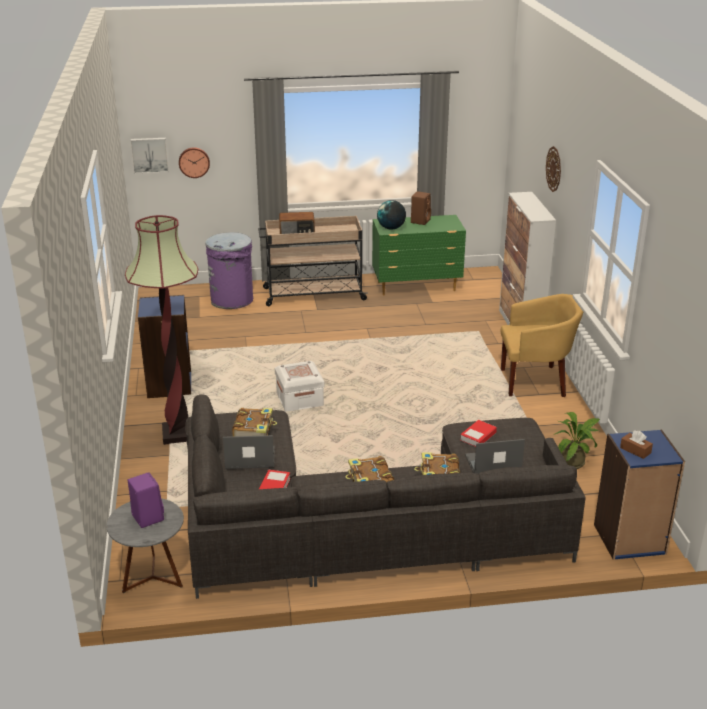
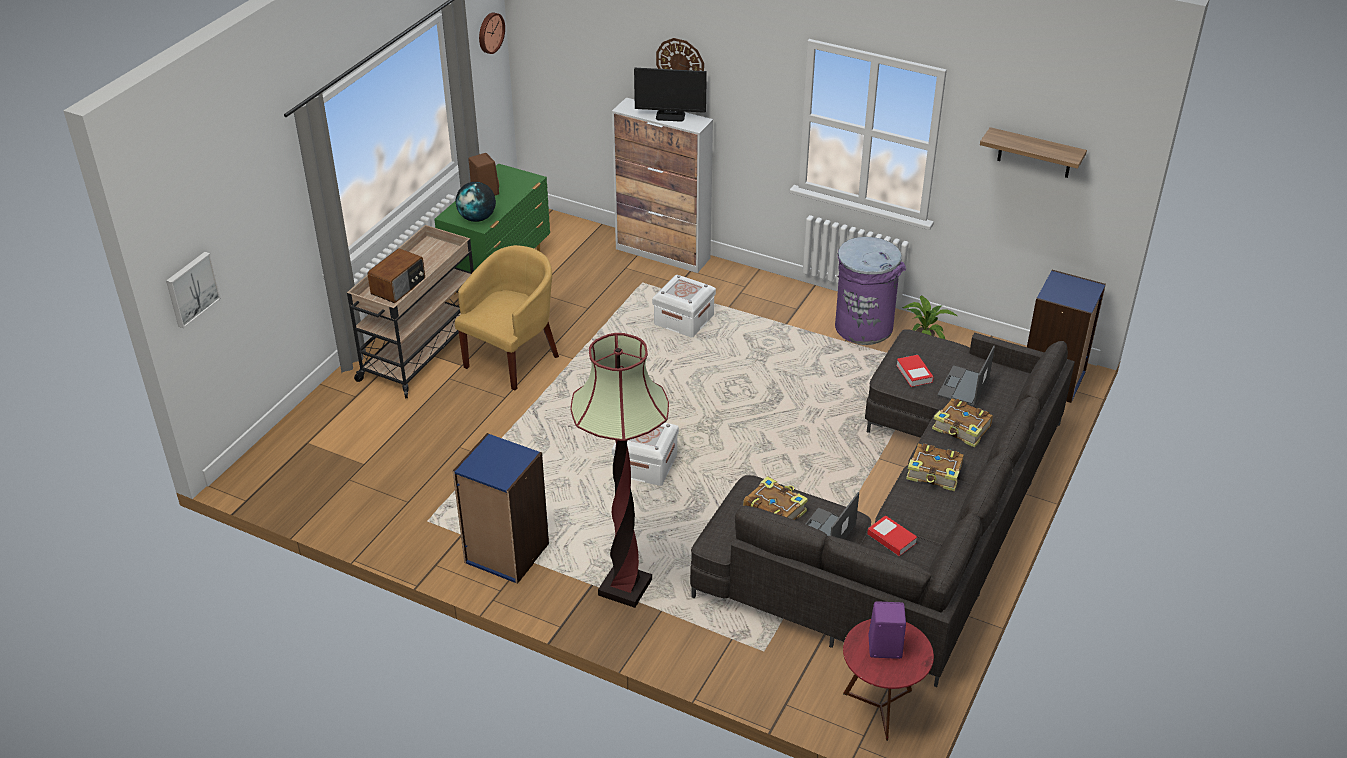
camera: 55 degrees left, 10 degrees up
(152, 578) = (880, 708): grey side table -> red side table
(194, 162) = (240, 265): wall clock -> wall clock (490, 32)
(232, 300) = (354, 419): purple trash can -> purple trash can (863, 326)
(462, 358) = (684, 320): none -> white storage box
(534, 208) = (670, 116): none -> monitor
(535, 382) = (774, 299): yellow armchair -> yellow armchair (512, 359)
(635, 450) = (1072, 298): brown tissue box -> none
(677, 305) = (1035, 153): none -> shelf

